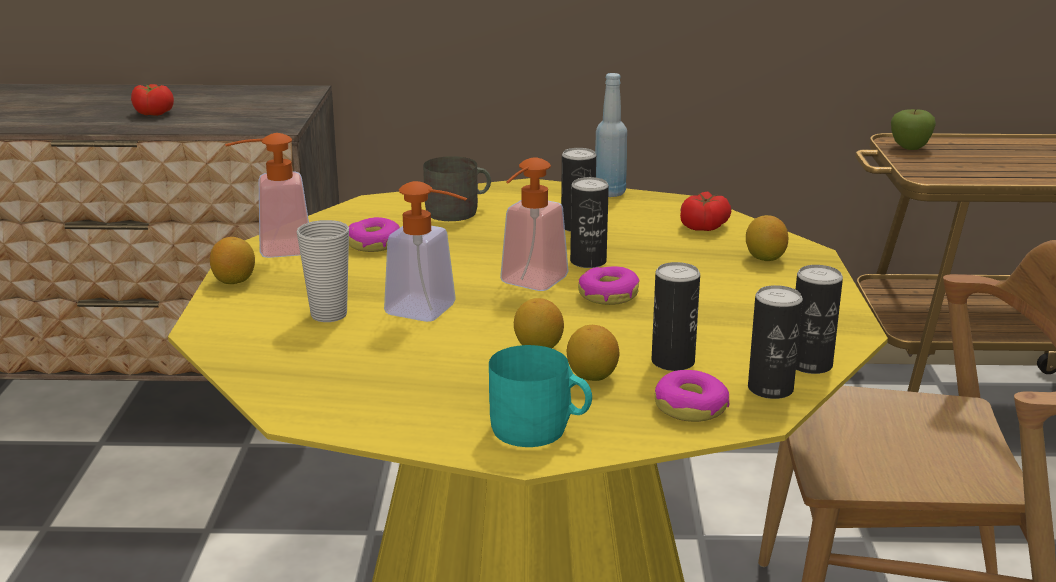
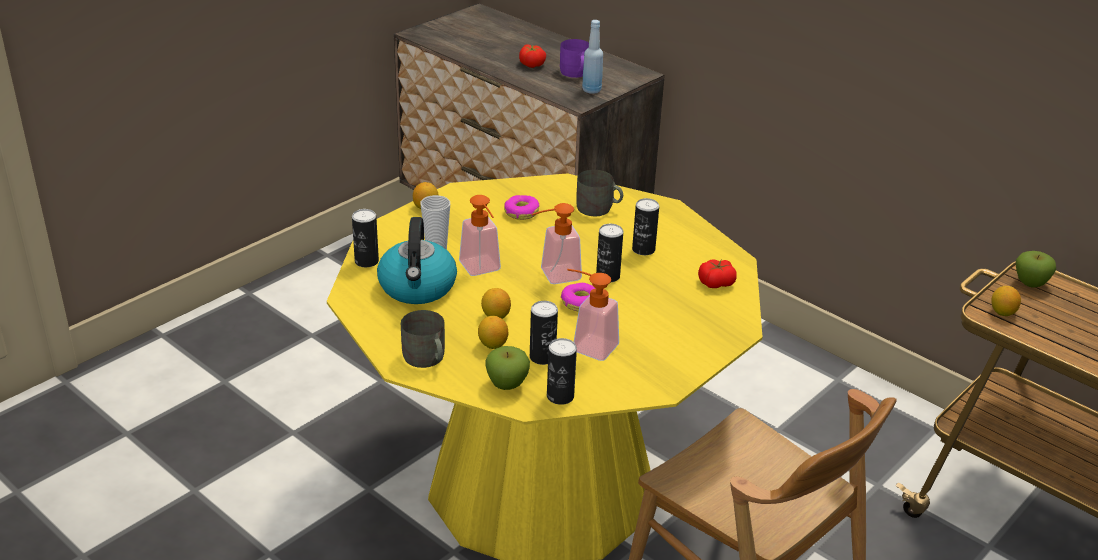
camera: 40 degrees right, 10 degrees up
(225, 107) = (575, 73): none -> purple mug
(274, 250) = (470, 194): soap dispenser -> soap dispenser (588, 345)
(380, 362) = (418, 288): none -> kettle
(539, 430) = (426, 359): turquoise mug -> grey mug
(609, 193) = (705, 233): blue bottle -> blue bottle (591, 90)
(690, 407) = (507, 384): donut -> apple
(765, 258) = (708, 321): lemon -> lemon (1002, 312)
(810, 364) = (604, 395): can -> can (366, 261)

